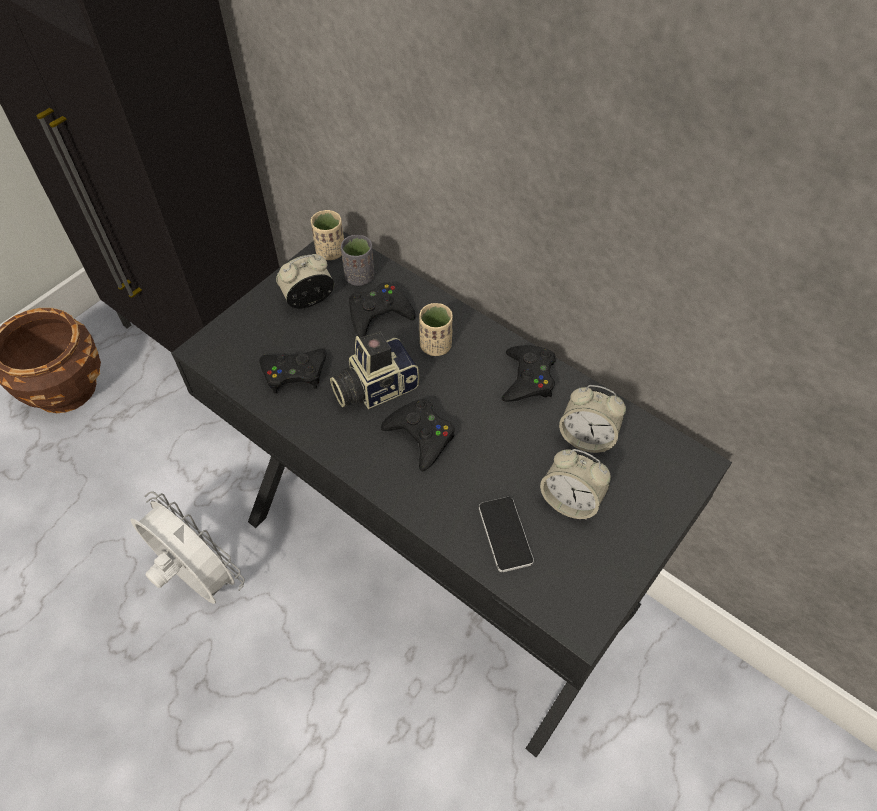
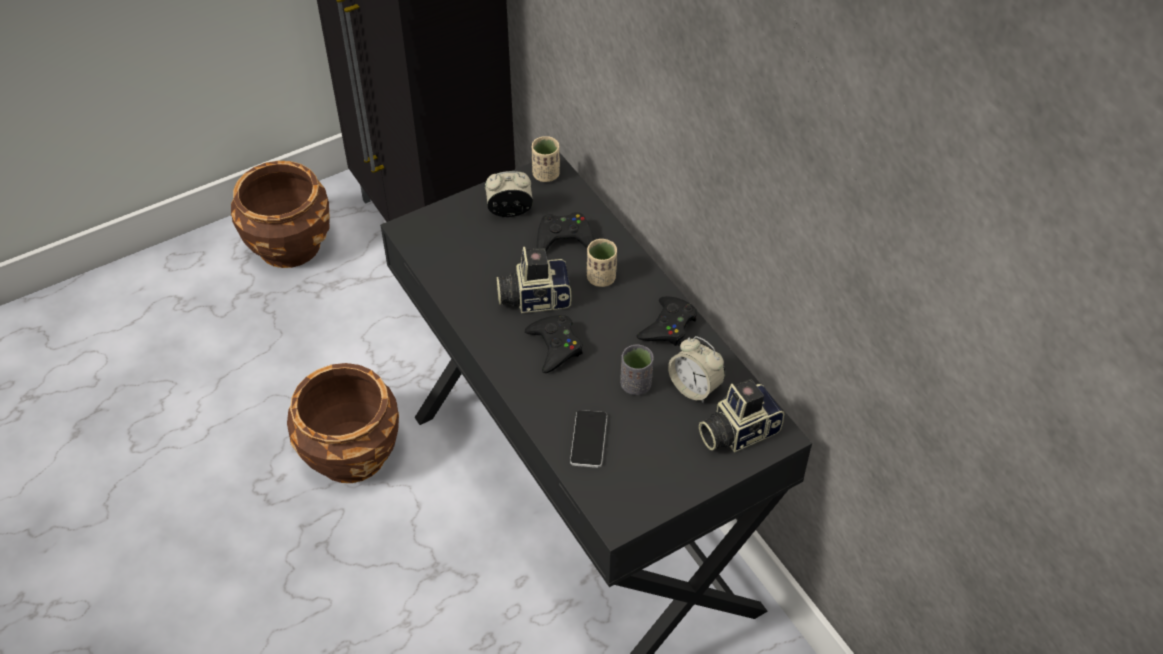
camera: 20 degrees right, 5 degrees down
(198, 578) = (351, 453): white fan -> brown planter
(294, 373) = (473, 268): black game controller -> none
(359, 277) = (562, 203): grey cup -> grey cup (636, 384)
(570, 501) = (655, 431): alarm clock -> none
(653, 473) = (737, 431): none -> camera

